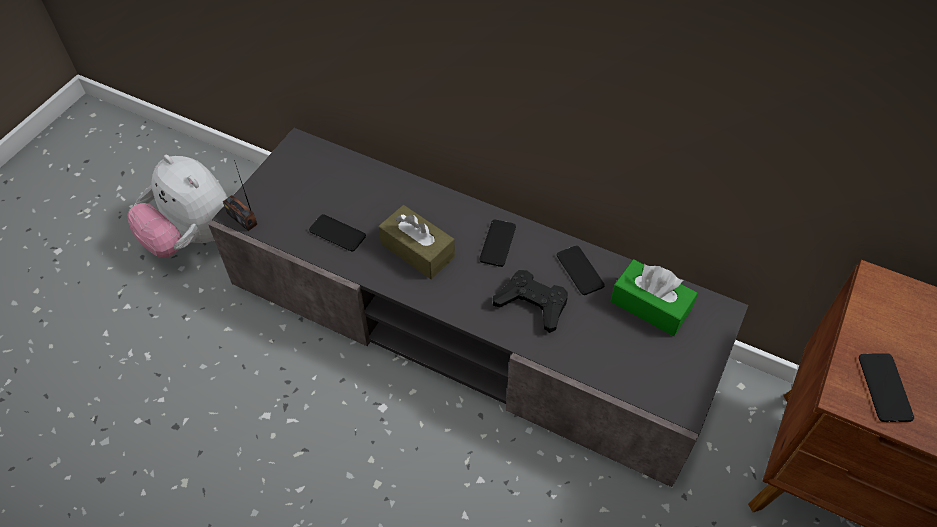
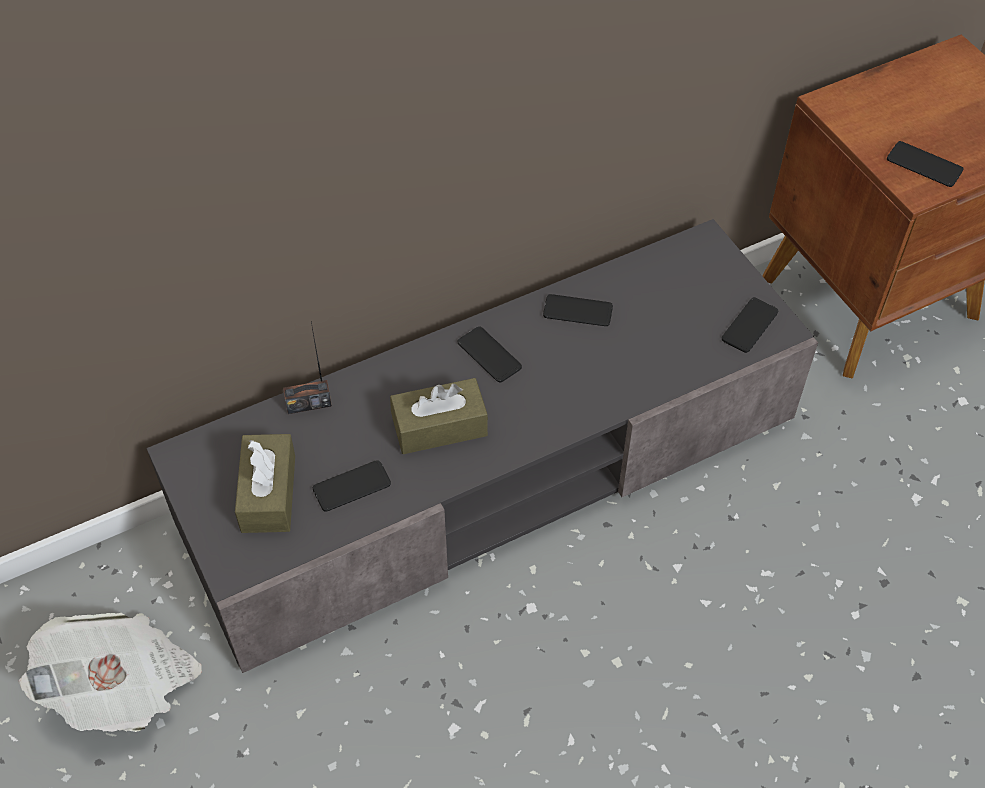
camera: 55 degrees left, 0 degrees up
(193, 237) = (123, 686): plush toy -> newspaper
(242, 218) = (245, 569): radio -> radio (308, 404)
(302, 198) = (268, 493): none -> brown tissue box
(532, 303) = (586, 370): black game controller -> none
(650, 306) = (660, 285): green tissue box -> none
(667, 383) = (749, 325): none -> phone

